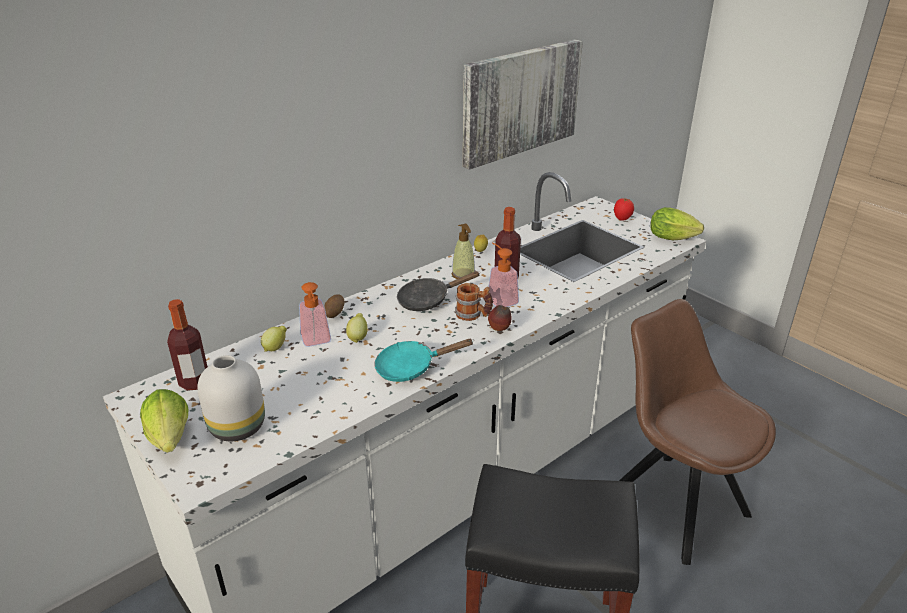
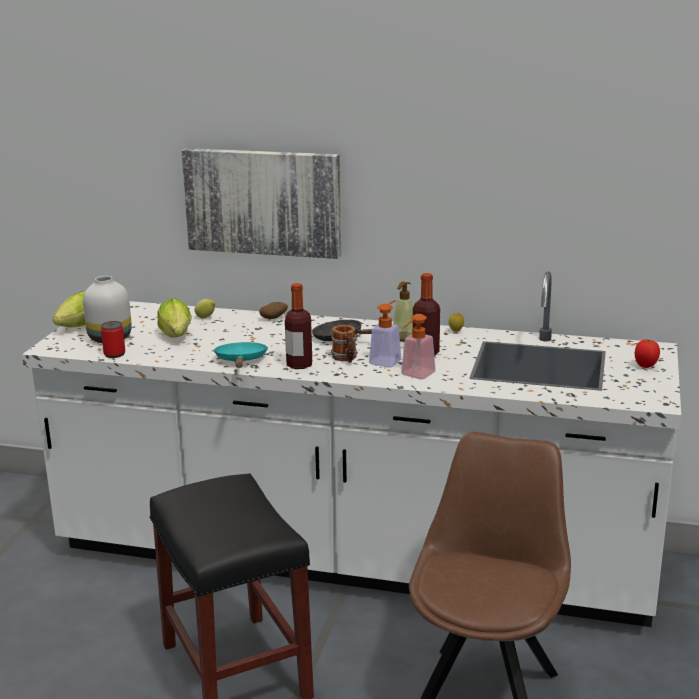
camera: 55 degrees right, 10 degrees down
(194, 382) = (139, 312): bottle -> bottle (299, 365)
(287, 439) = (114, 354): none -> can
(317, 342) = (231, 325): soap dispenser -> soap dispenser (415, 375)
(358, 337) = (255, 334): lemon -> none
(411, 367) = (241, 361): turquoise frying pan -> turquoise frying pan turned 45 degrees clockwise
(499, 330) = (338, 373): apple -> none
(520, 101) = (542, 186): picture -> picture (263, 202)
(674, 239) = (651, 399): lettuce -> lettuce (176, 337)

